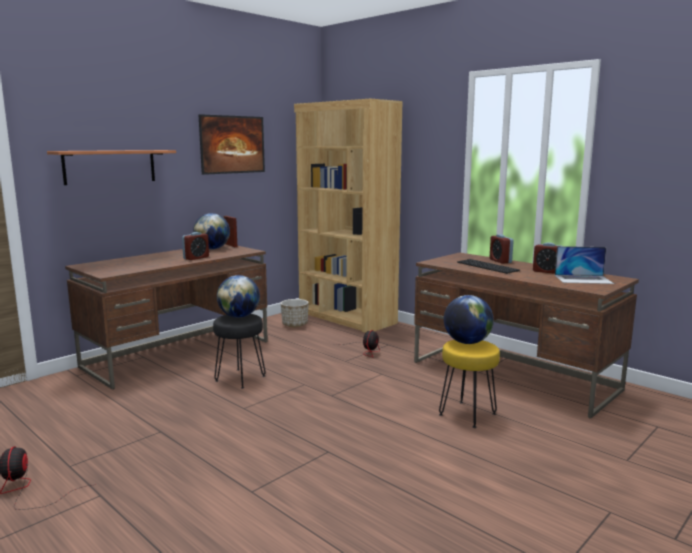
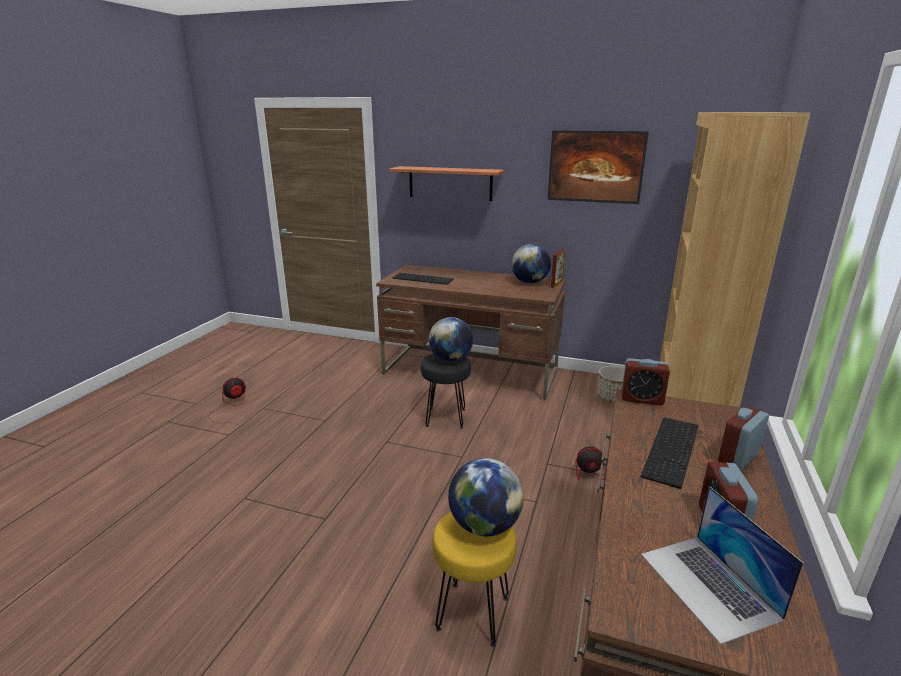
camera: 65 degrees right, 10 degrees up
(129, 266) = (423, 278): none -> keyboard
(196, 258) = (481, 288): alarm clock -> alarm clock (642, 399)

